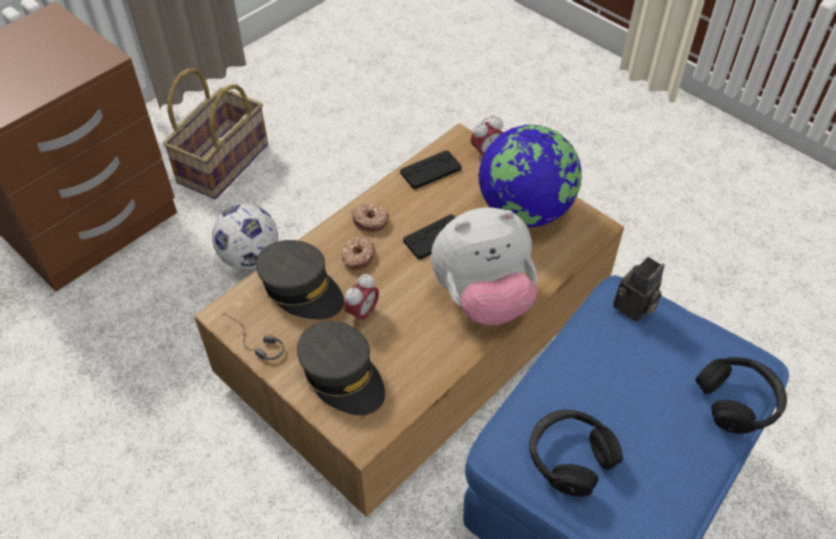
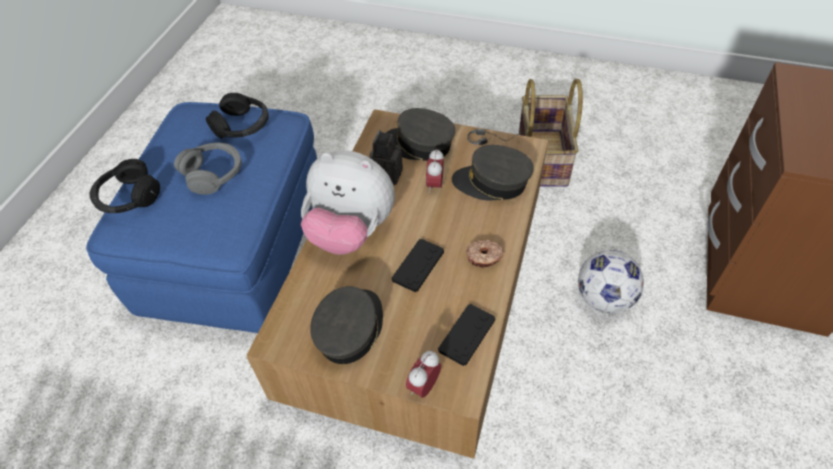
camera: 155 degrees right, 0 degrees up
(222, 162) = (732, 385): basket -> basket (544, 158)
(357, 257) = (470, 222): donut -> none
(483, 298) = (351, 232): plush toy -> plush toy turned 120 degrees counterclockwise
(525, 210) = (350, 329): globe -> grey cap
(624, 389) = (213, 174): none -> grey headphones
(634, 308) = (216, 236): camera -> camera (387, 174)

